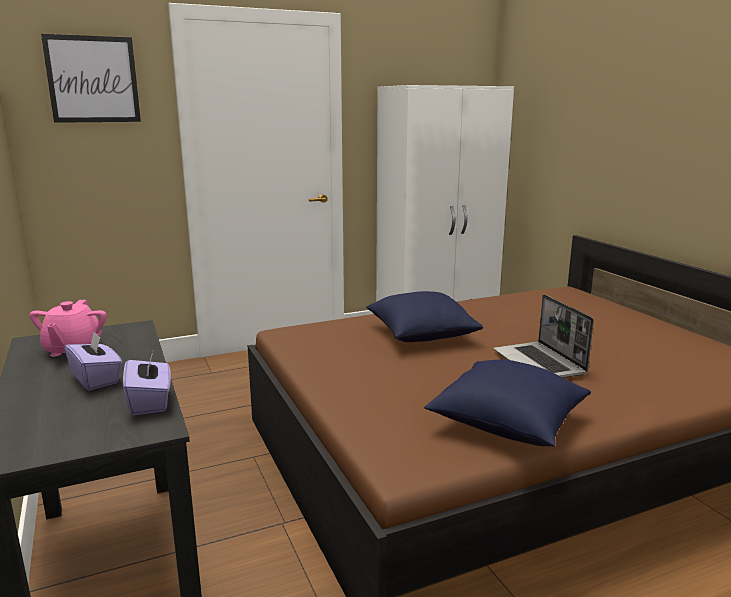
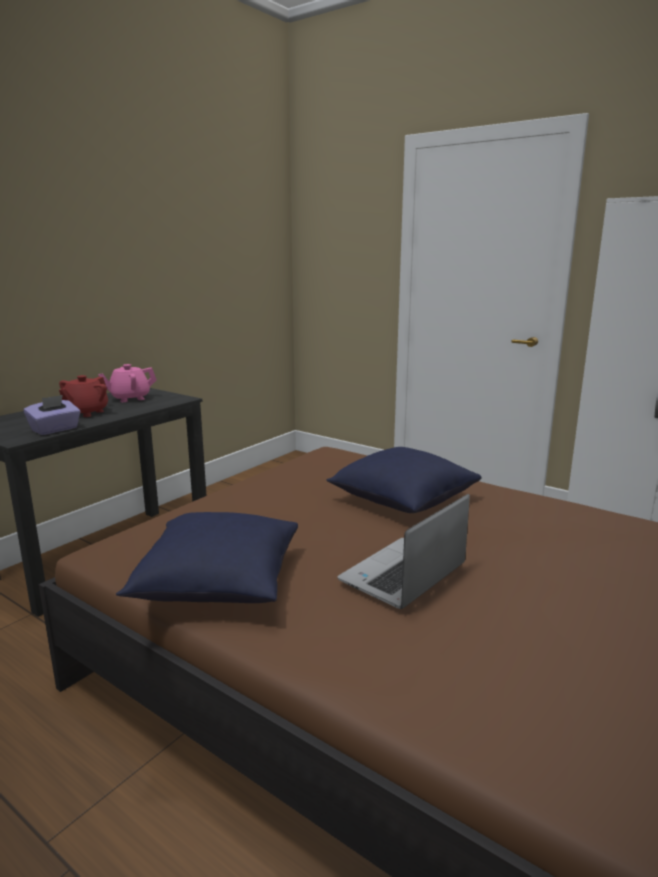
camera: 60 degrees right, 0 degrees up
(93, 79) = (343, 212): picture -> none
(96, 379) = (85, 413): purple tissue box -> red teapot

